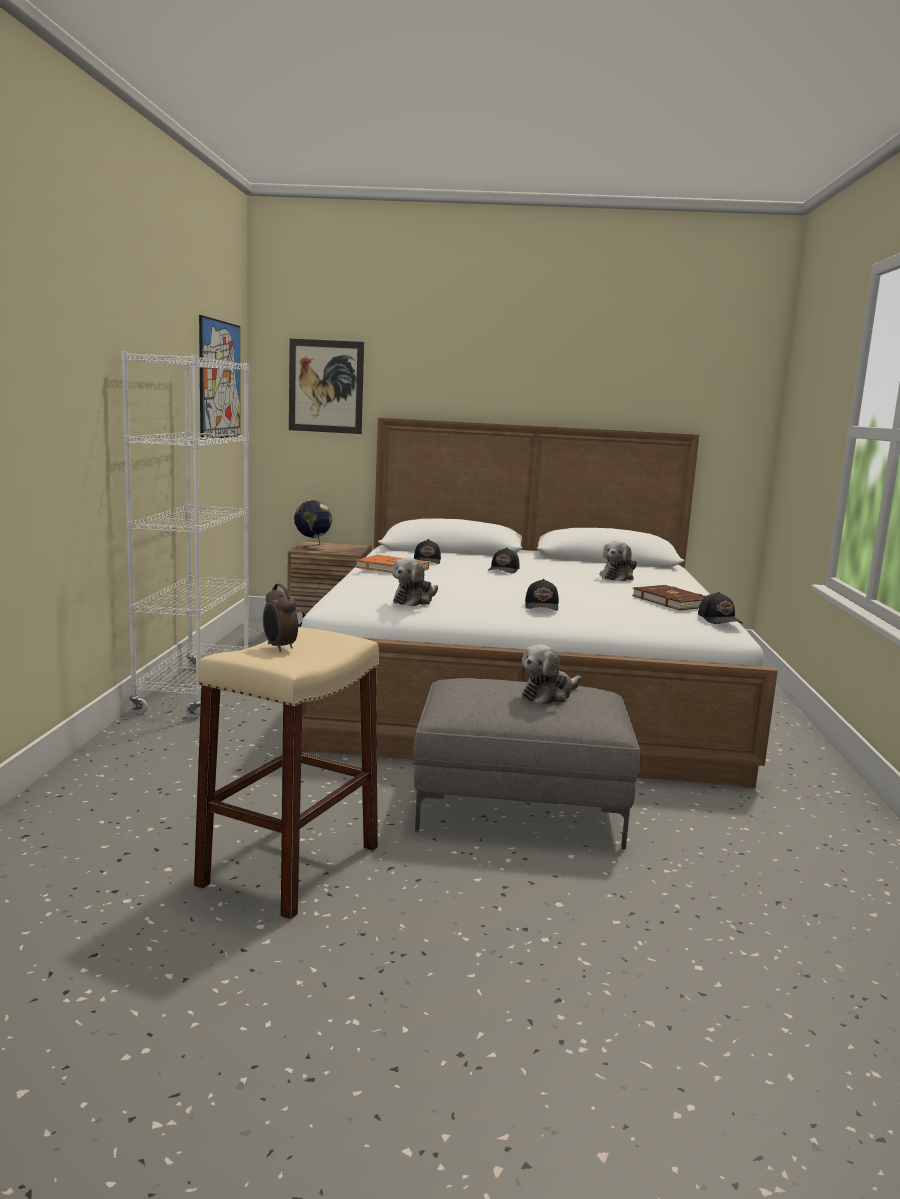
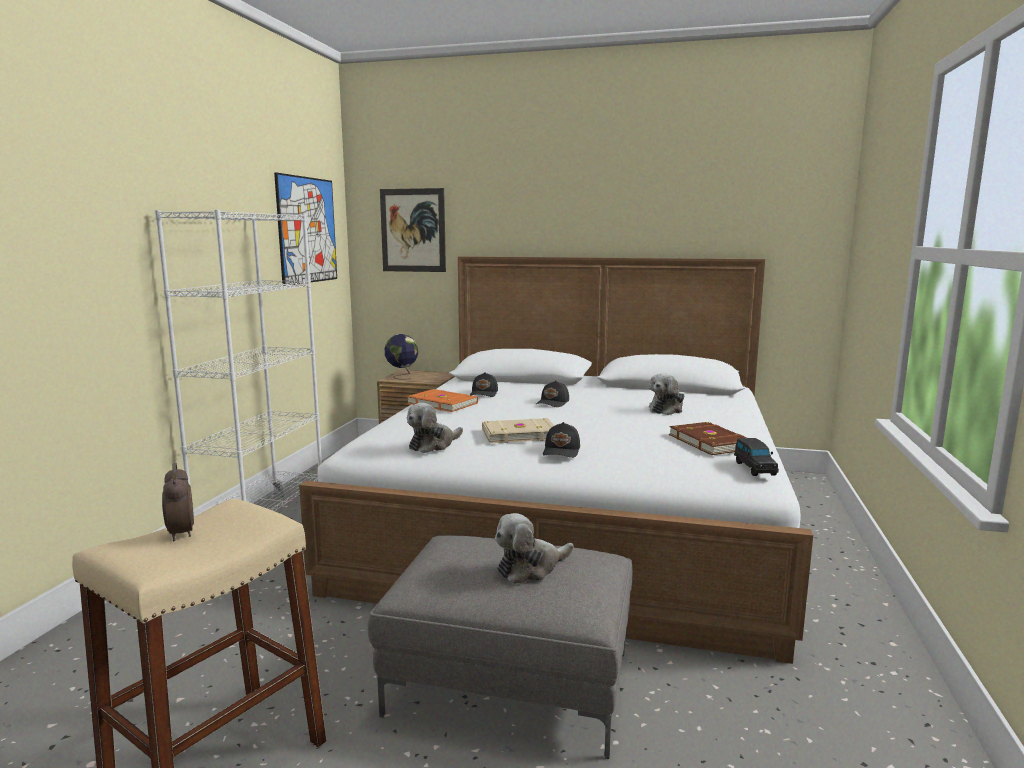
camera: 10 degrees right, 0 degrees up
(491, 593) = (518, 434): none -> beige book
(720, 620) = (754, 468): black cap -> black toy car

